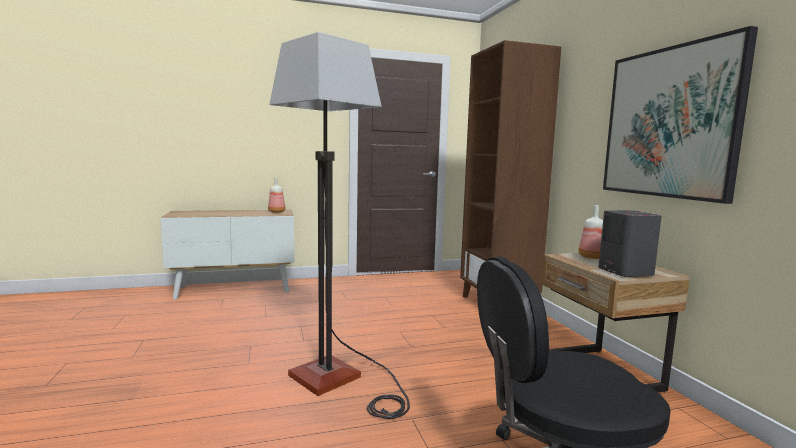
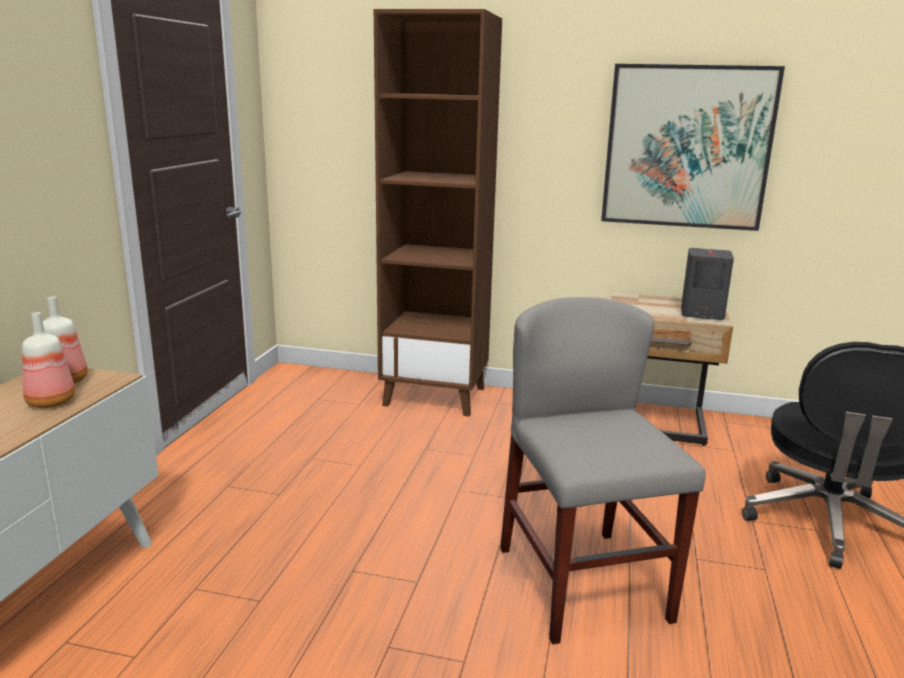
camera: 60 degrees left, 10 degrees up
(340, 381) = (583, 583): floor lamp -> grey chair
(591, 257) = (635, 304): bottle -> bottle (50, 402)

